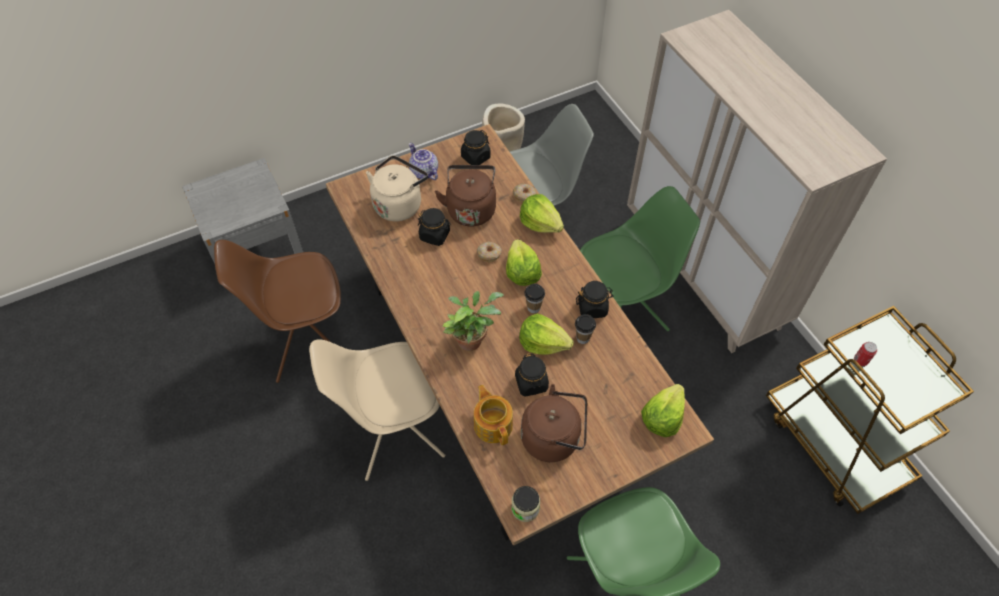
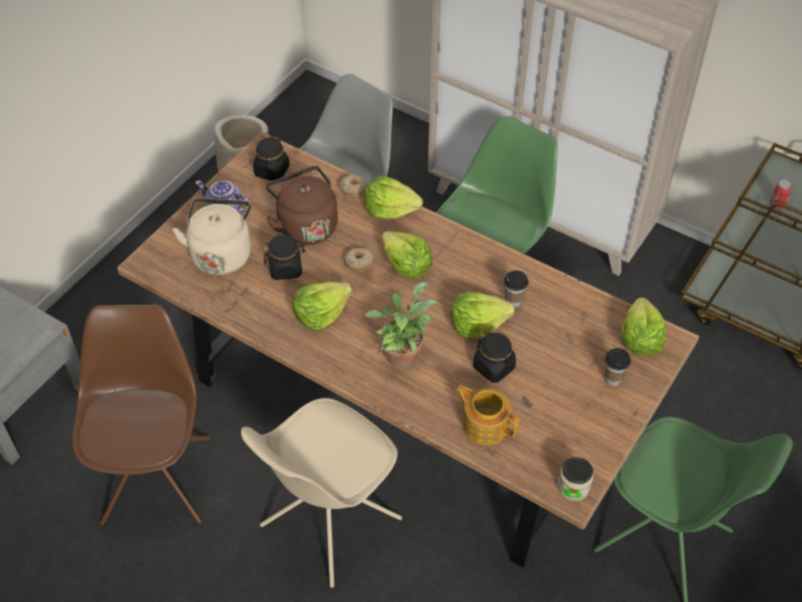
camera: 30 degrees left, 5 degrees down
(306, 342) = (158, 477): brown chair -> brown chair turned 135 degrees clockwise
(435, 281) = (320, 314): none -> lettuce
(533, 308) = (443, 294): cup -> cup (612, 379)
(554, 438) = (553, 408): brown kettle -> none
(592, 308) = (502, 268): black jar -> none

